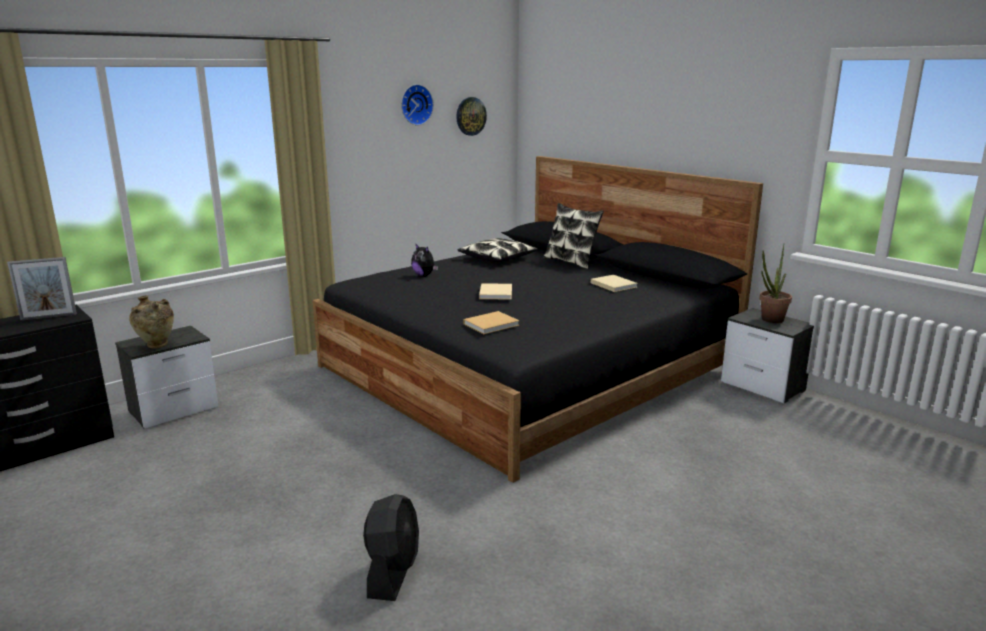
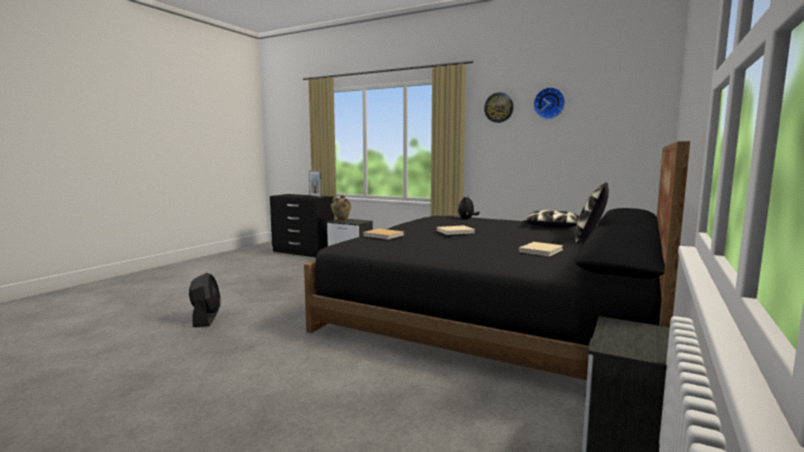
camera: 70 degrees right, 10 degrees down
(393, 572) = (206, 318): black fan -> black fan turned 90 degrees counterclockwise
(470, 116) = (610, 112): wall clock -> wall clock (499, 107)
(769, 321) = (630, 336): potted plant -> none

